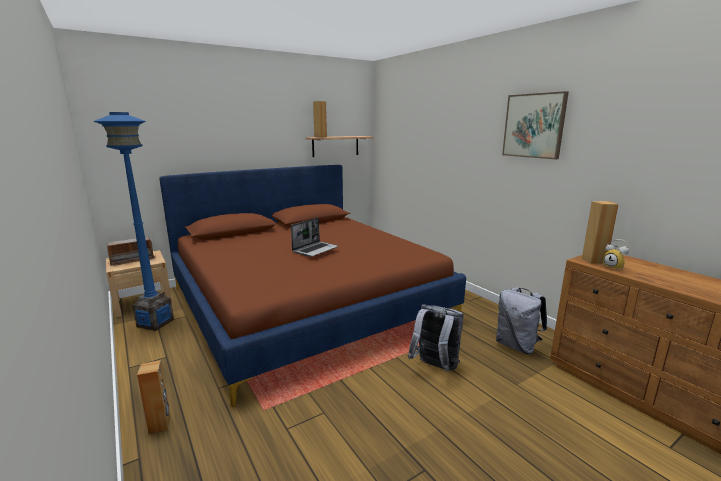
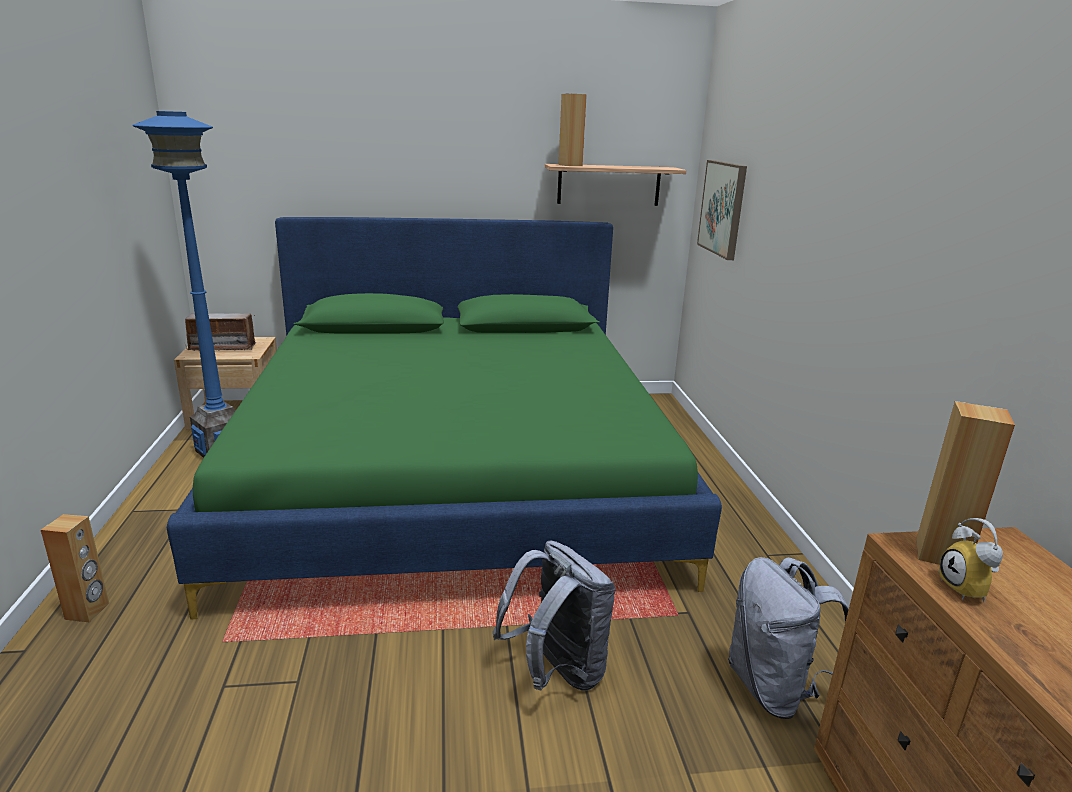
camera: 25 degrees right, 5 degrees up
(305, 302) = (454, 474): brown bed -> green bed
(315, 249) = (450, 385): laptop -> none
(534, 126) = (945, 177): picture -> picture (723, 208)

